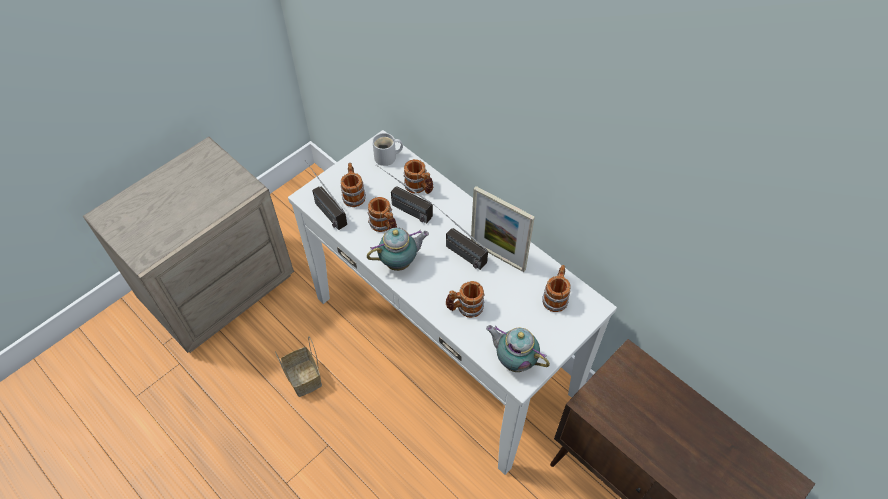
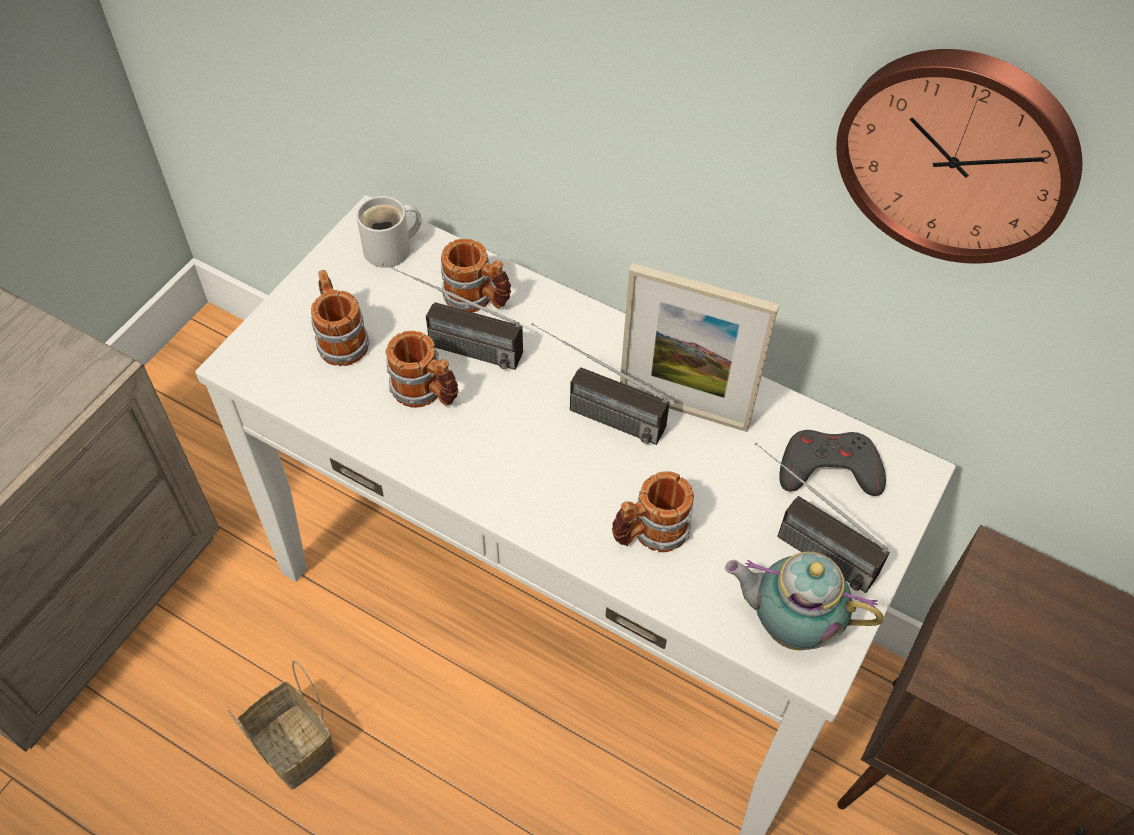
camera: 15 degrees left, 0 degrees up
(323, 207) = (281, 379): radio -> radio (801, 542)
(400, 262) = (483, 464): teapot -> none
(555, 296) = (828, 469): mug -> grey game controller
(613, 165) = (959, 153): none -> wall clock

